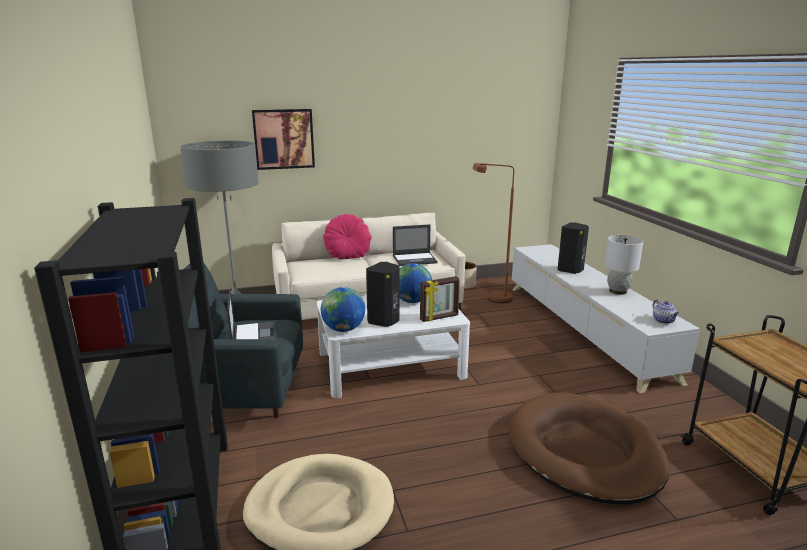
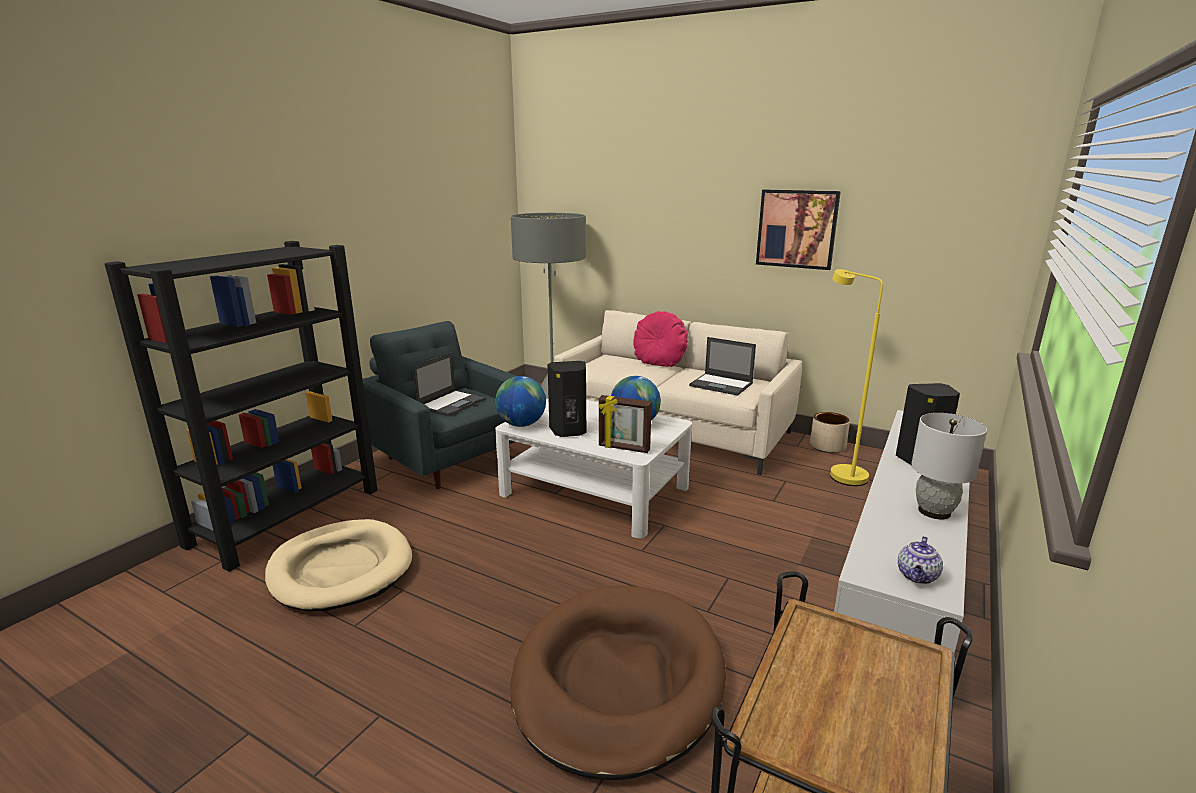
camera: 45 degrees right, 0 degrees up
(284, 139) = (628, 216): picture -> picture (797, 229)
(493, 298) = (840, 473): brown floor lamp -> yellow floor lamp

